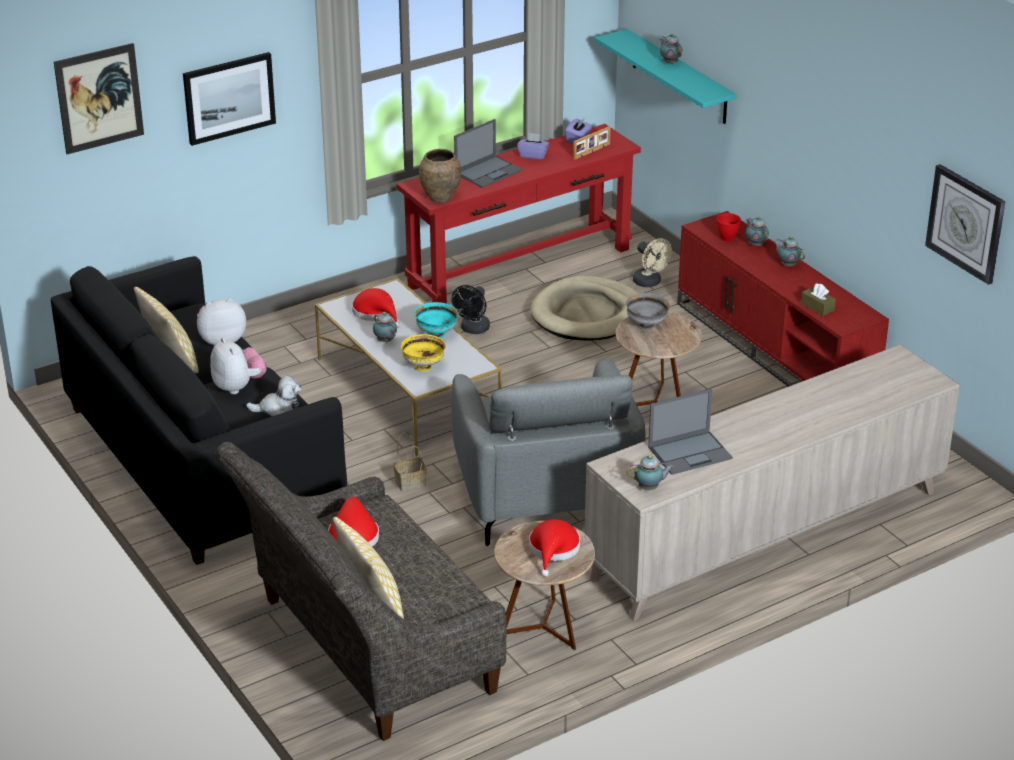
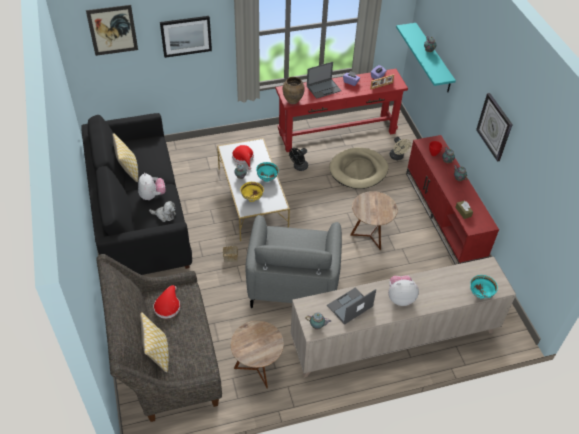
camera: 15 degrees right, 15 degrees up
(222, 341) = (157, 164): plush toy -> plush toy (400, 297)
(553, 550) = (261, 343): red hat -> none
(646, 325) = (370, 201): grey bowl -> none
(690, 452) = (349, 306): laptop -> laptop turned 150 degrees clockwise
(901, 395) = (480, 294): none -> turquoise bowl
(966, 223) = (546, 207): wall clock -> wall clock (494, 127)

